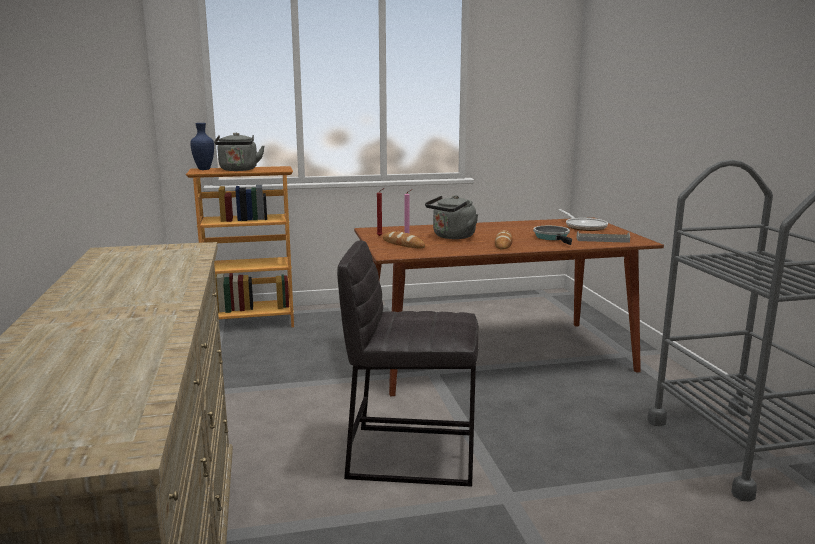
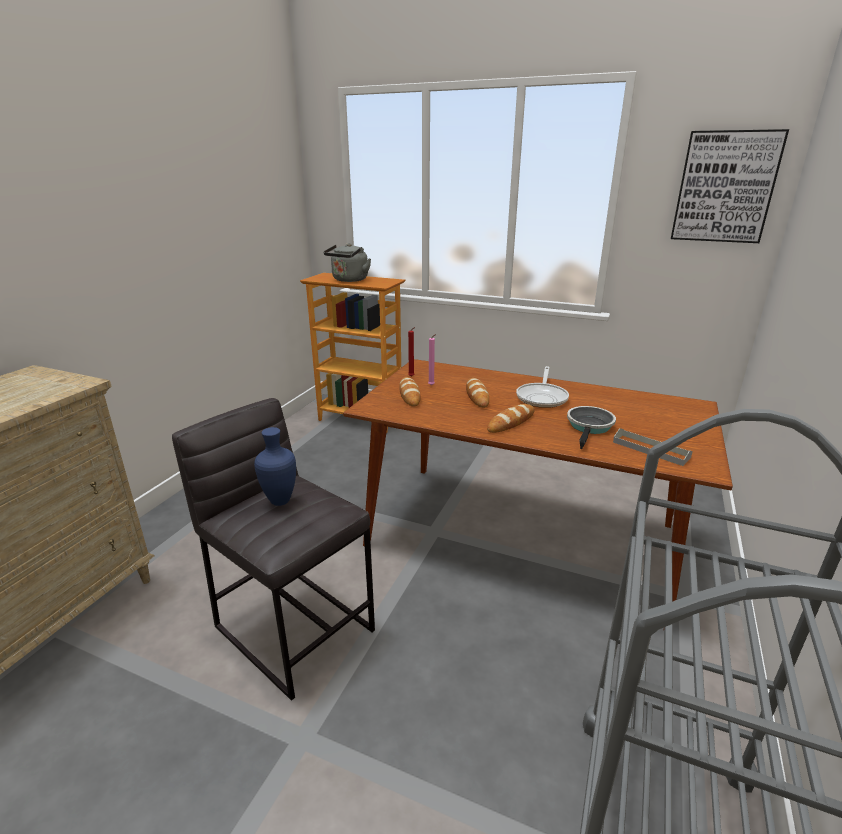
camera: 35 degrees right, 10 degrees up
(204, 169) = (328, 275): blue vase -> blue vase (281, 500)
(452, 237) = (477, 395): grey kettle -> bread
(537, 74) = (725, 187): none -> picture
(584, 227) = (668, 417): frying pan -> frying pan (542, 397)

